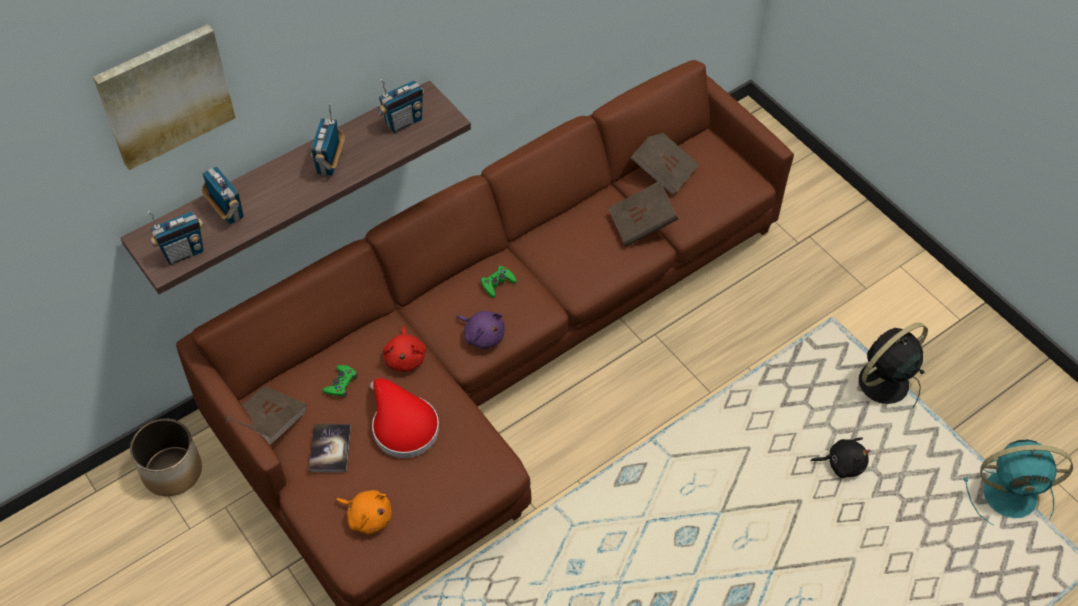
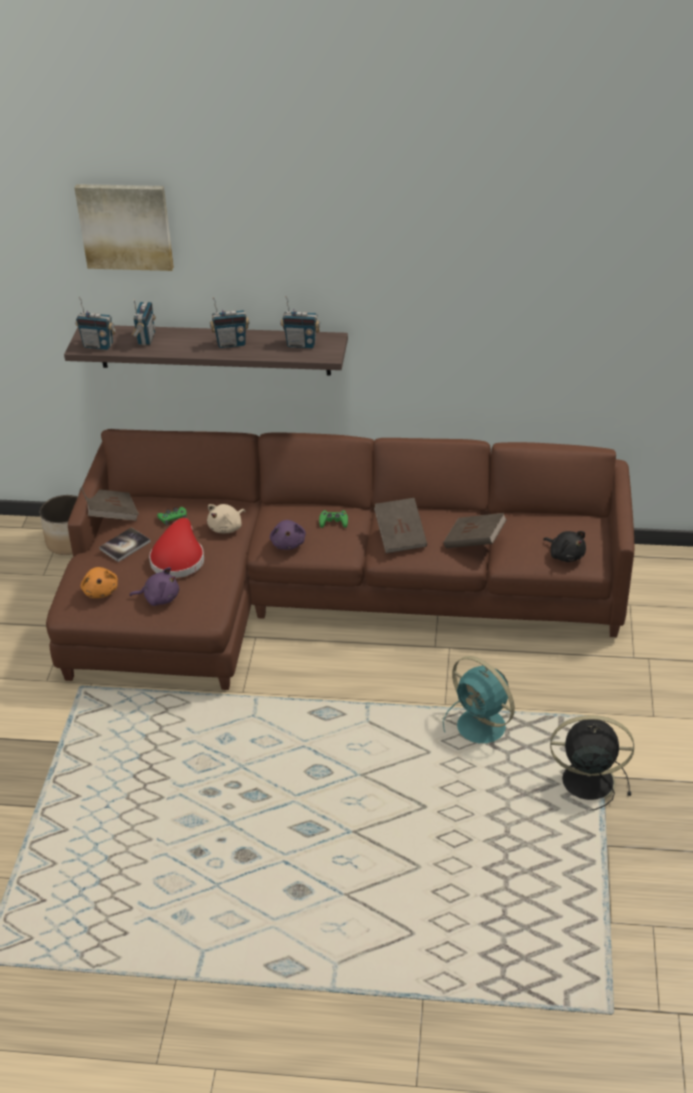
camera: 45 degrees right, 15 degrees down
(329, 163) = (231, 344): radio -> radio turned 150 degrees counterclockwise
(405, 358) = (227, 528): red plush toy -> beige plush toy
(434, 482) = (159, 598): none -> purple plush toy
(663, 171) = (531, 521): brown book -> brown book (400, 536)
(842, 464) = (487, 807): black plush toy -> black plush toy (565, 555)
(1012, 495) = (602, 918): turquoise fan -> turquoise fan (483, 728)

